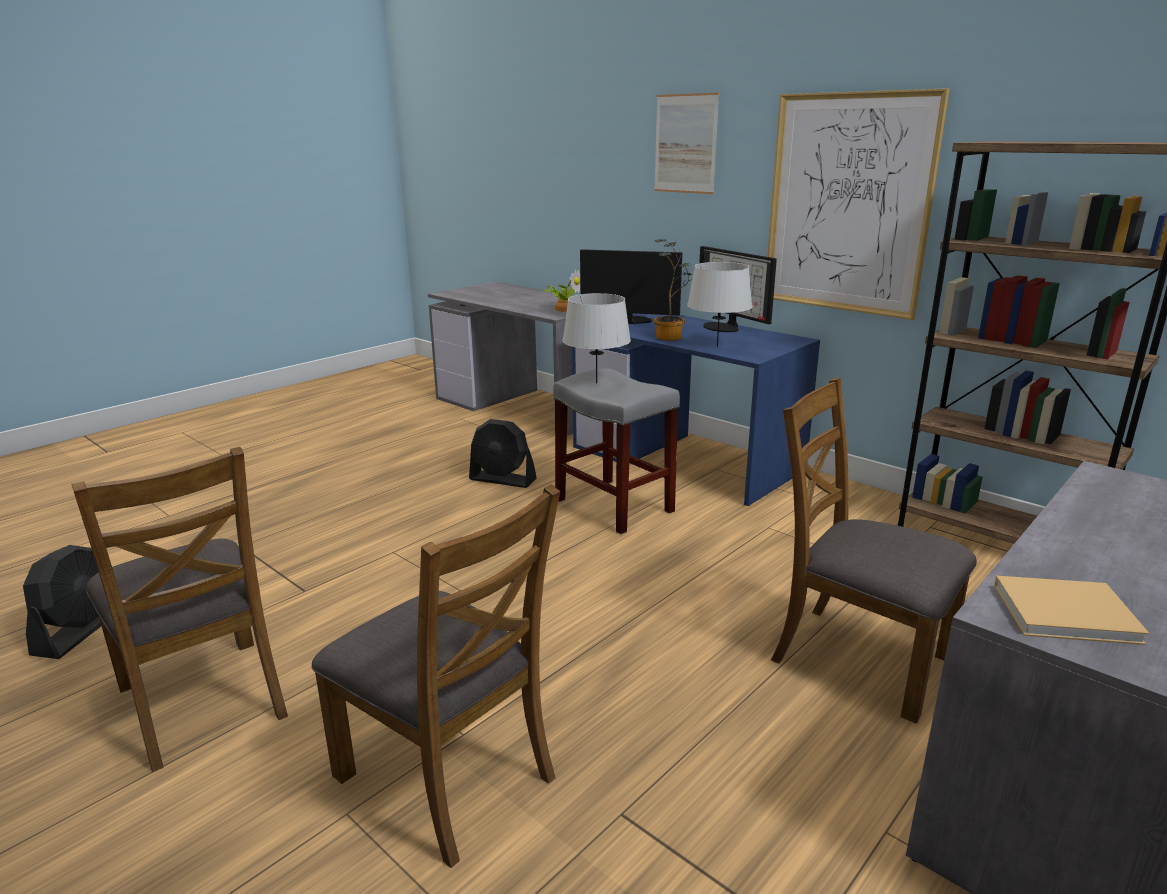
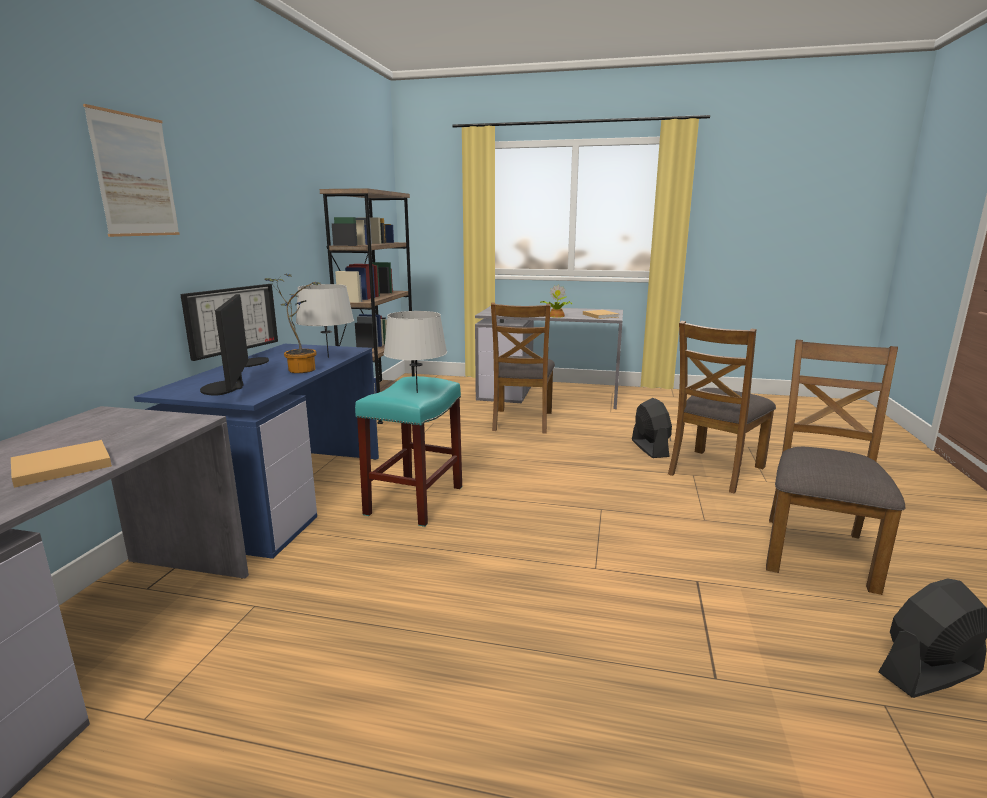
camera: 120 degrees left, 5 degrees down
(448, 776) = (715, 470): brown chair -> brown chair turned 150 degrees counterclockwise
(503, 479) = (397, 570): black fan -> black fan (649, 448)
(513, 302) = (58, 467): none -> beige book
(564, 309) = (140, 424): potted plant -> potted plant (556, 316)
(612, 506) = (415, 501): grey stool -> turquoise stool
(847, 204) = (270, 234): picture -> none

